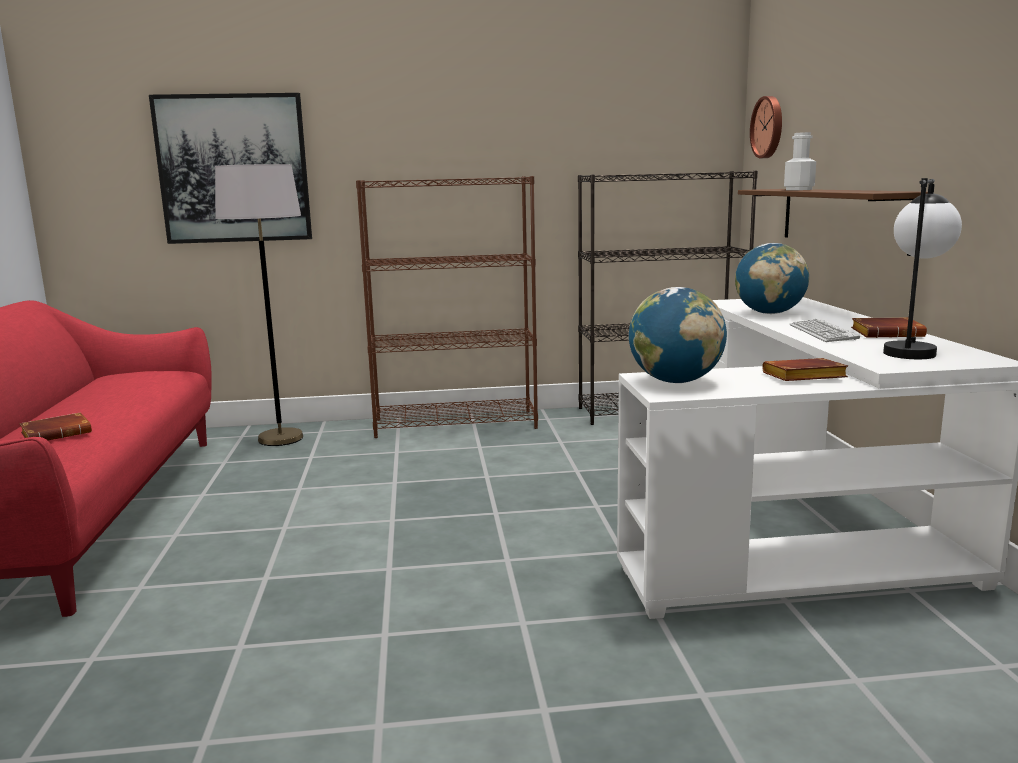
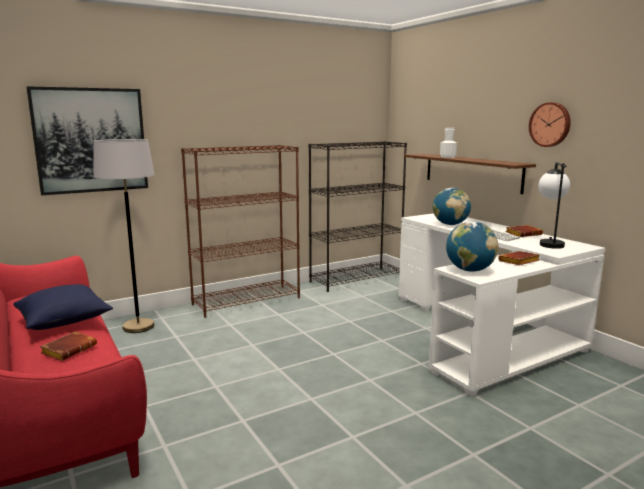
camera: 25 degrees left, 0 degrees up
(105, 404) = (64, 322): none -> blue pillow
(768, 127) = (411, 119): wall clock -> wall clock (550, 124)

